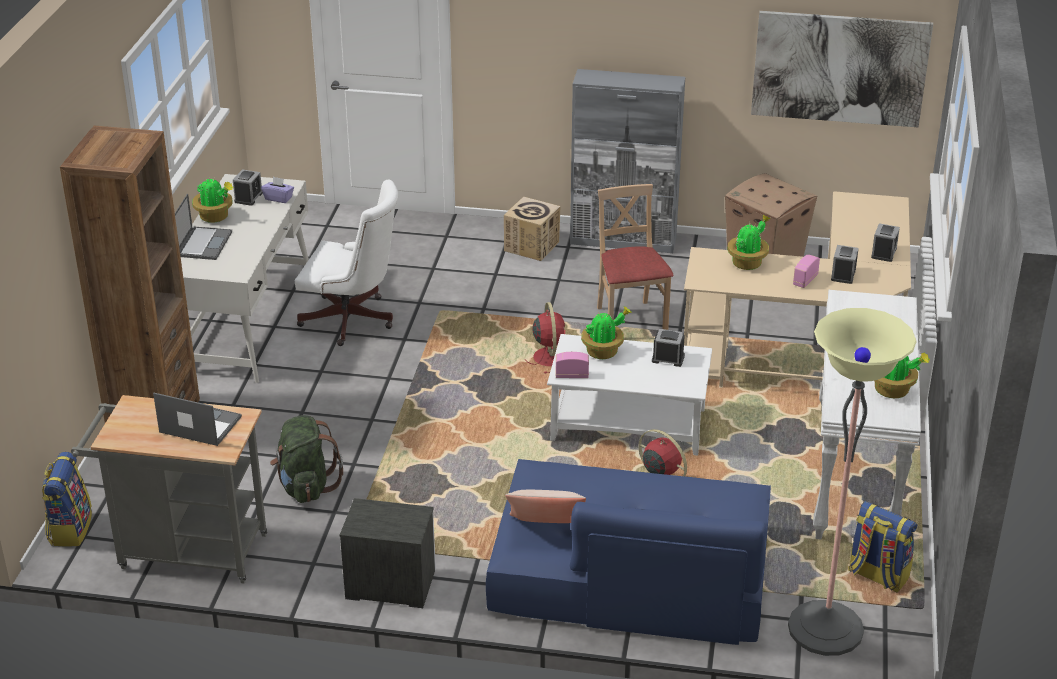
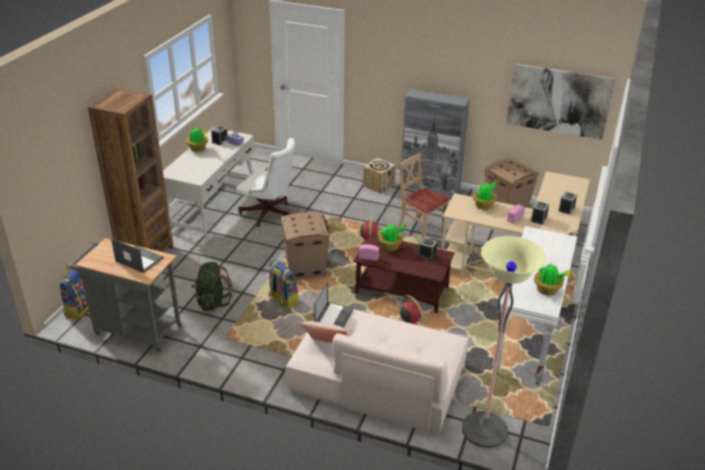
camera: 10 degrees right, 0 degrees up
(203, 243) = (186, 162): laptop -> laptop (334, 316)
(389, 584) = (238, 364): nightstand -> none
(450, 407) = (305, 267): none -> cardboard box
(627, 425) = (401, 290): white coffee table -> brown coffee table
(630, 321) = (420, 232): beige chair -> beige chair turned 45 degrees counterclockwise
(630, 573) = (377, 378): blue sofa -> beige sofa
(877, 575) = (525, 401): backpack -> backpack (282, 300)

